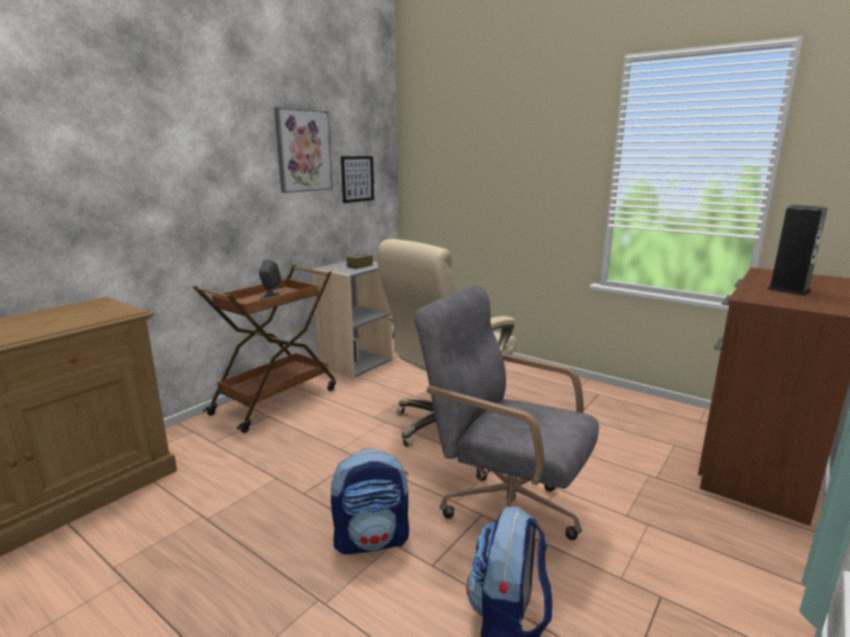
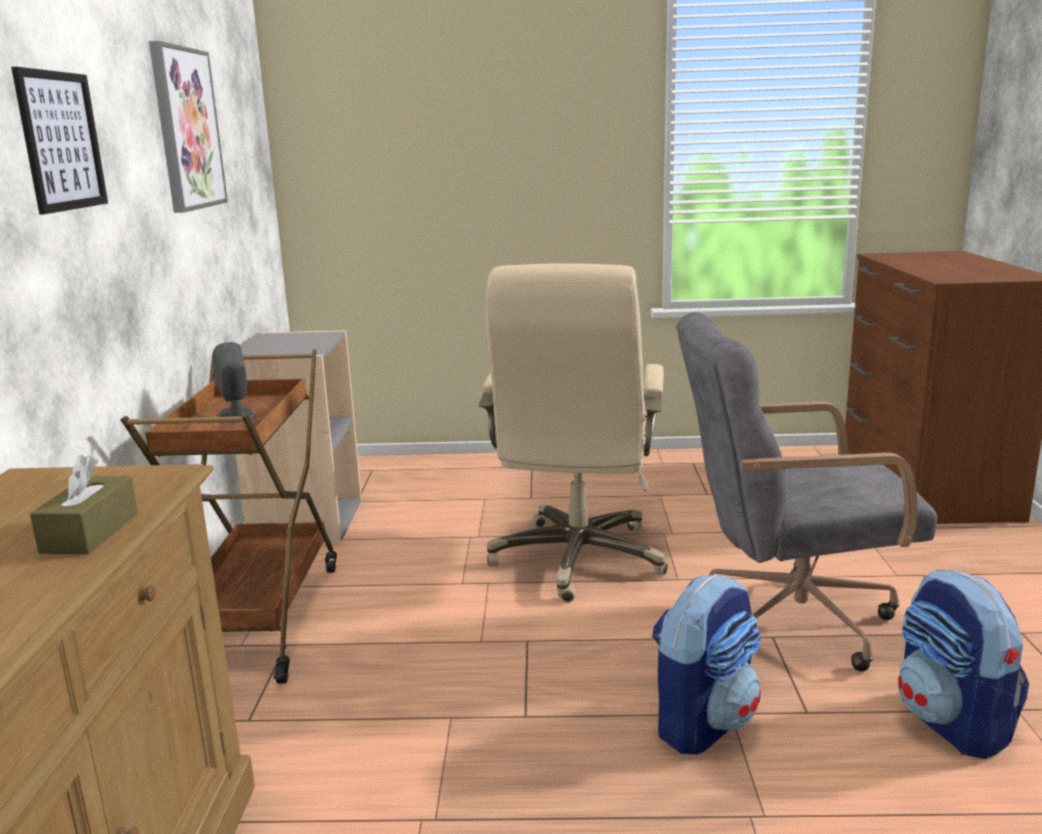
camera: 35 degrees left, 0 degrees up
(357, 179) = (241, 182): picture -> picture (61, 141)
(359, 266) = (300, 340): brown tissue box -> brown tissue box (90, 532)
(788, 290) = (950, 268): speaker -> none

